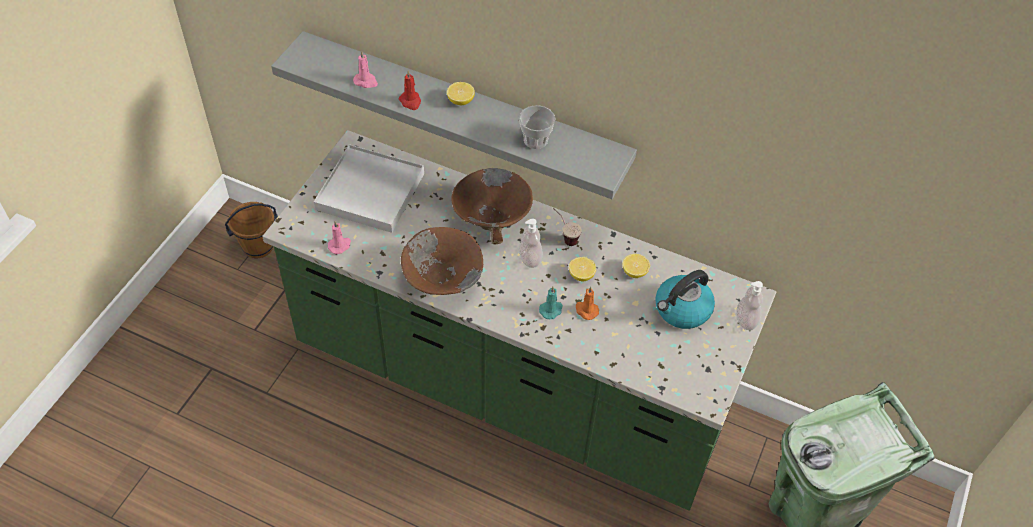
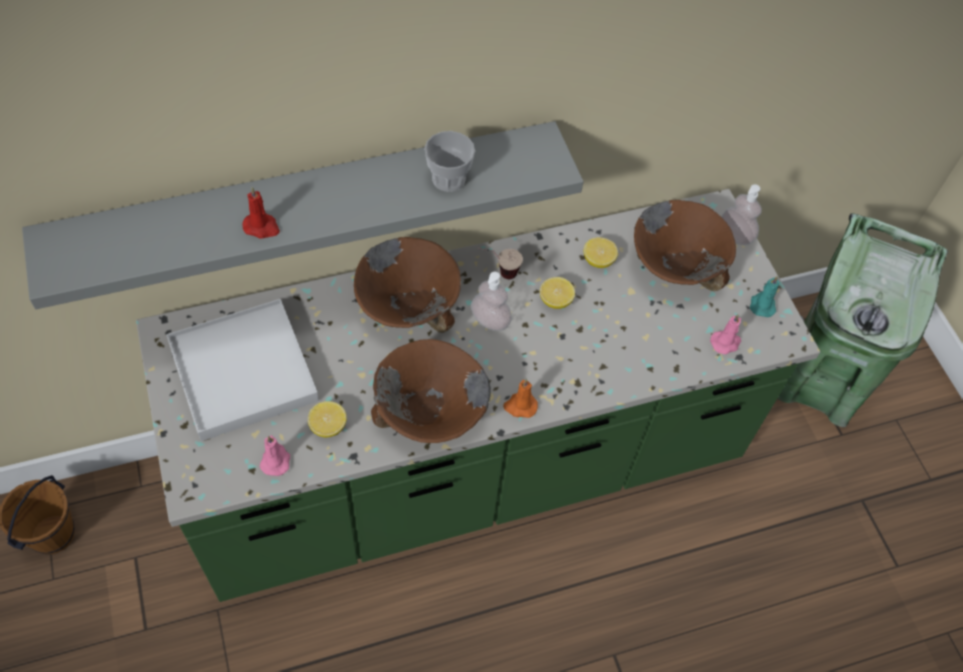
camera: 45 degrees left, 5 degrees up
(366, 81) = (180, 238): pink candle -> pink candle (726, 342)
(460, 101) = (318, 188): lemon -> lemon (328, 426)
(551, 310) = (566, 358): turquoise candle -> turquoise candle (762, 305)
(586, 310) = (597, 333): orange candle -> orange candle (520, 406)
(682, 310) = (676, 267): kettle -> brown bowl

